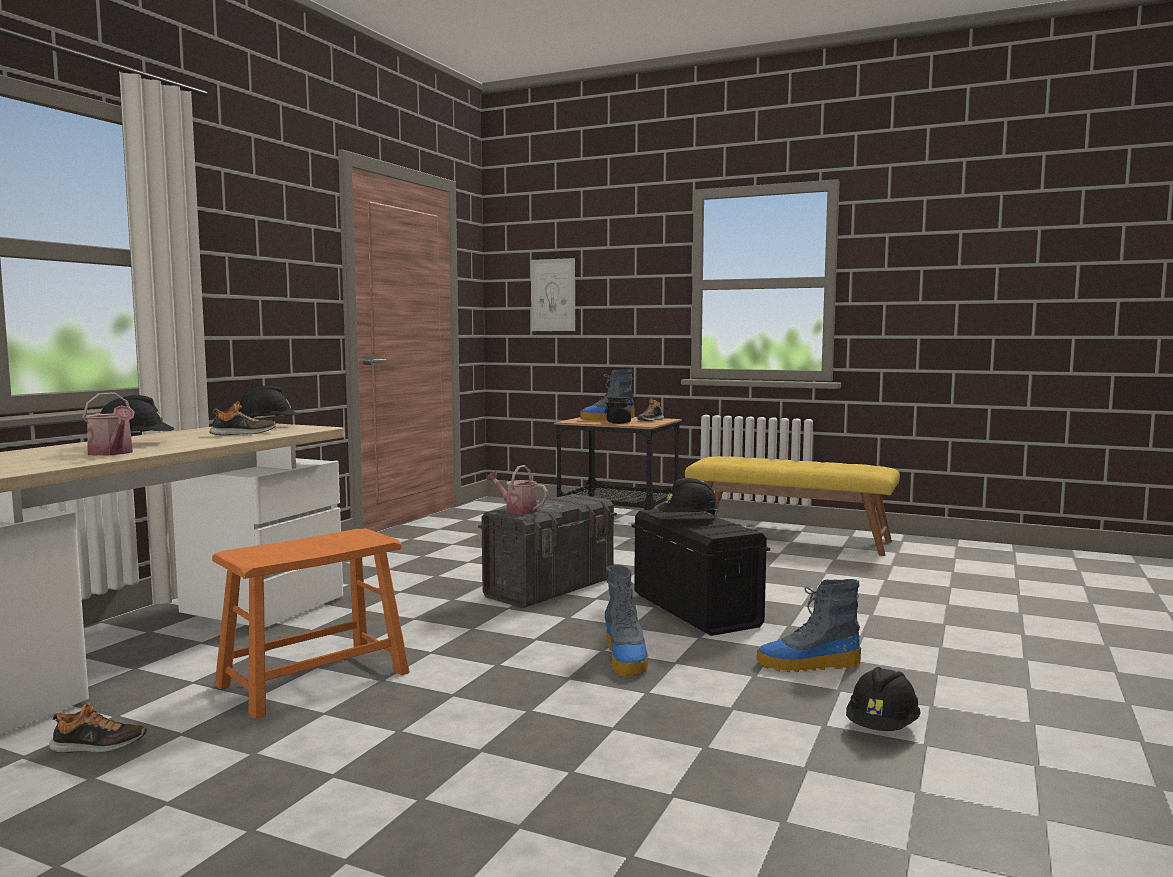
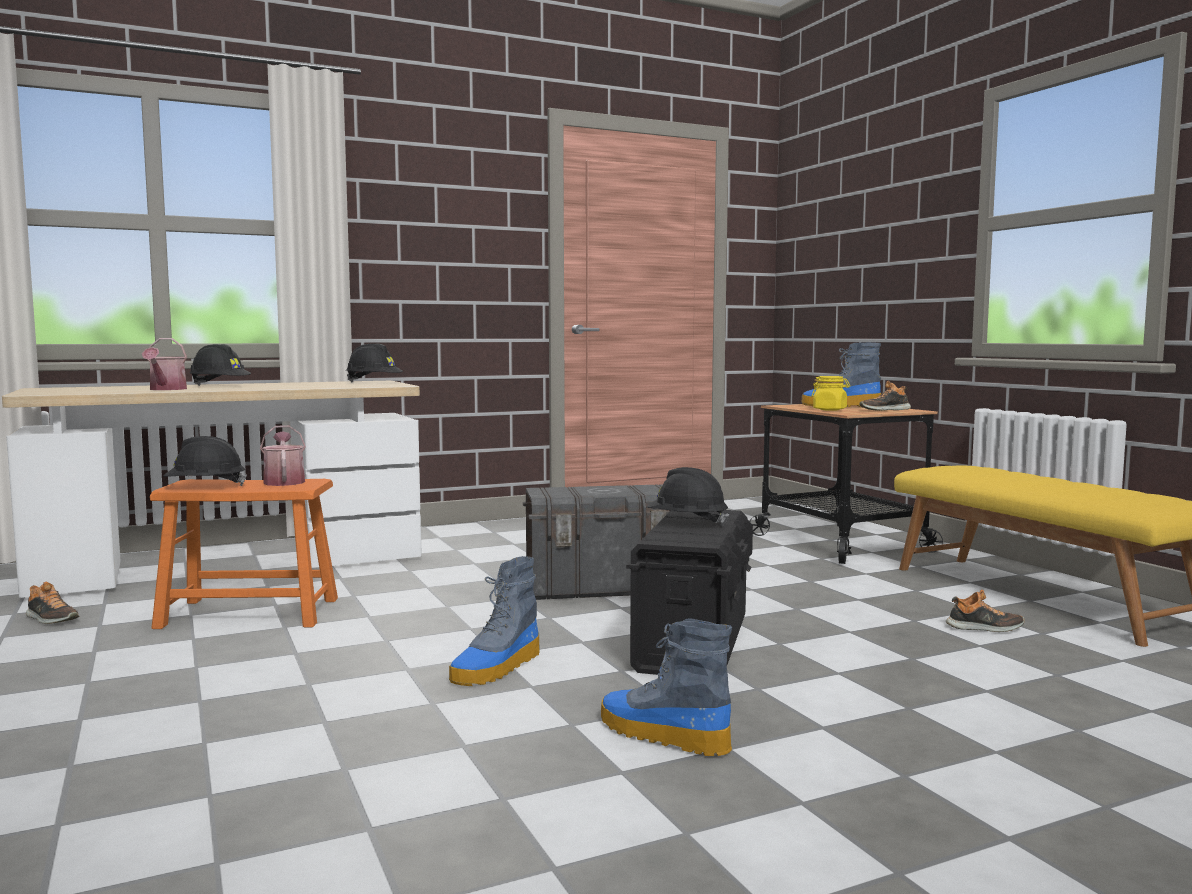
camera: 40 degrees right, 0 degrees up
(243, 434) = (321, 385): shoe -> shoe (985, 628)
(517, 510) = (558, 490): watering can -> watering can (284, 481)
(553, 295) = (834, 253): picture -> none
(618, 422) = (830, 409): black jar -> yellow jar
(882, 727) = (556, 829): black hard hat -> black hard hat (205, 487)

